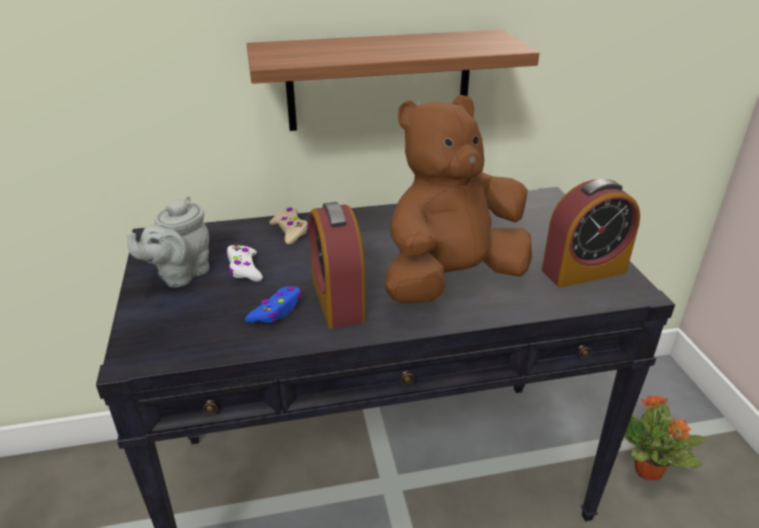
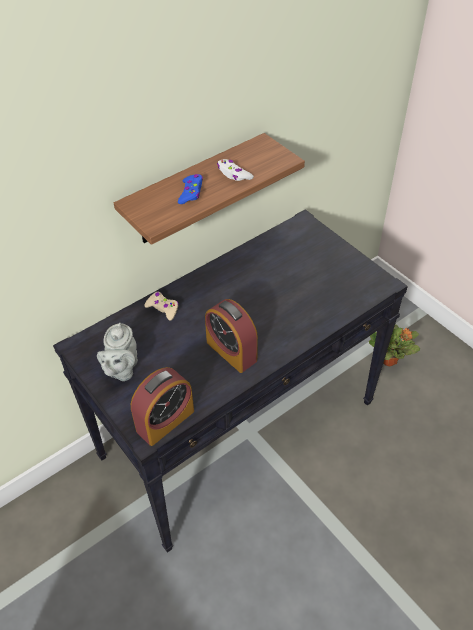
camera: 25 degrees left, 15 degrees up
(244, 269) = (158, 350): white game controller -> white game controller (234, 174)
(276, 311) = (202, 373): blue game controller -> blue game controller (191, 193)
(451, 279) = (285, 311): brown plush toy -> none
(583, 271) = (352, 278): alarm clock -> alarm clock (165, 421)

